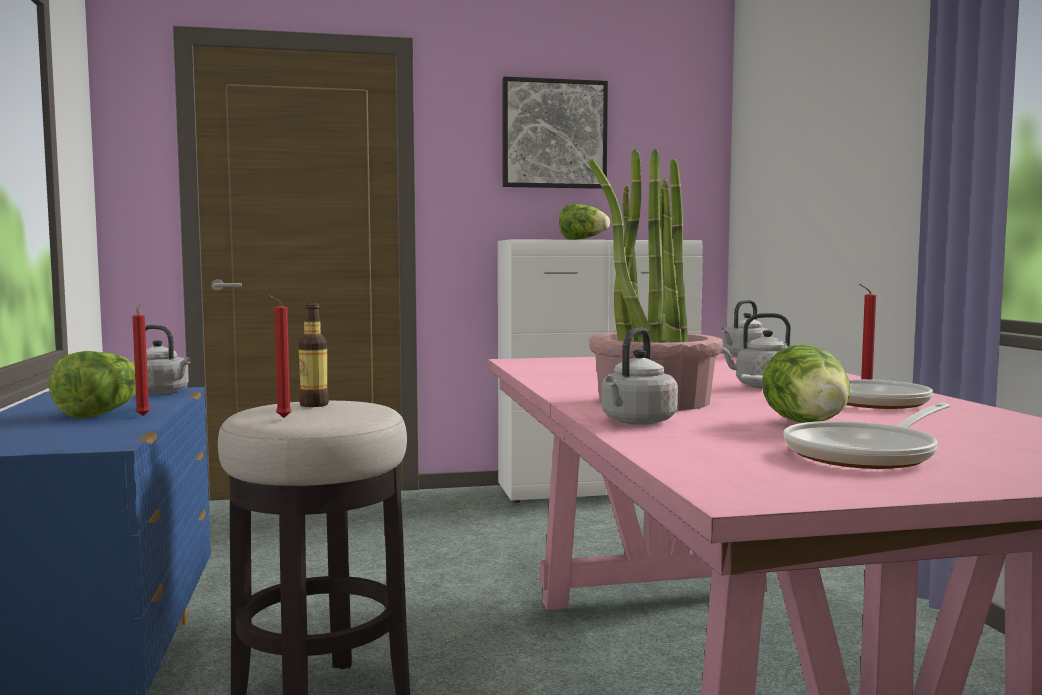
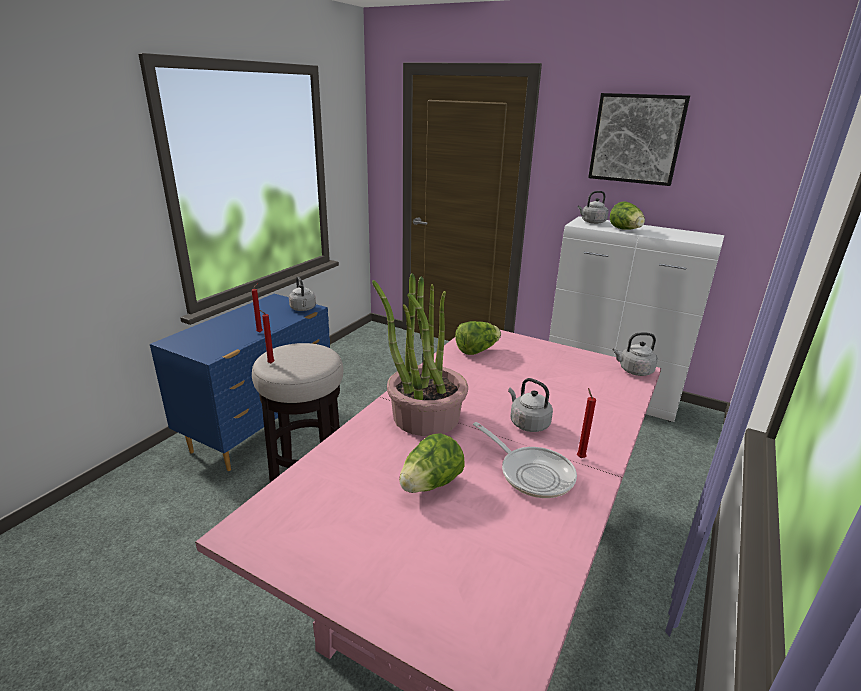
camera: 40 degrees right, 20 degrees up
(100, 413) = (252, 325): lettuce -> lettuce (476, 350)
(314, 405) = (301, 354): bottle -> none
(636, 422) = (363, 438): grey kettle -> grey kettle (592, 222)
(866, 454) = (372, 532): frying pan -> none

